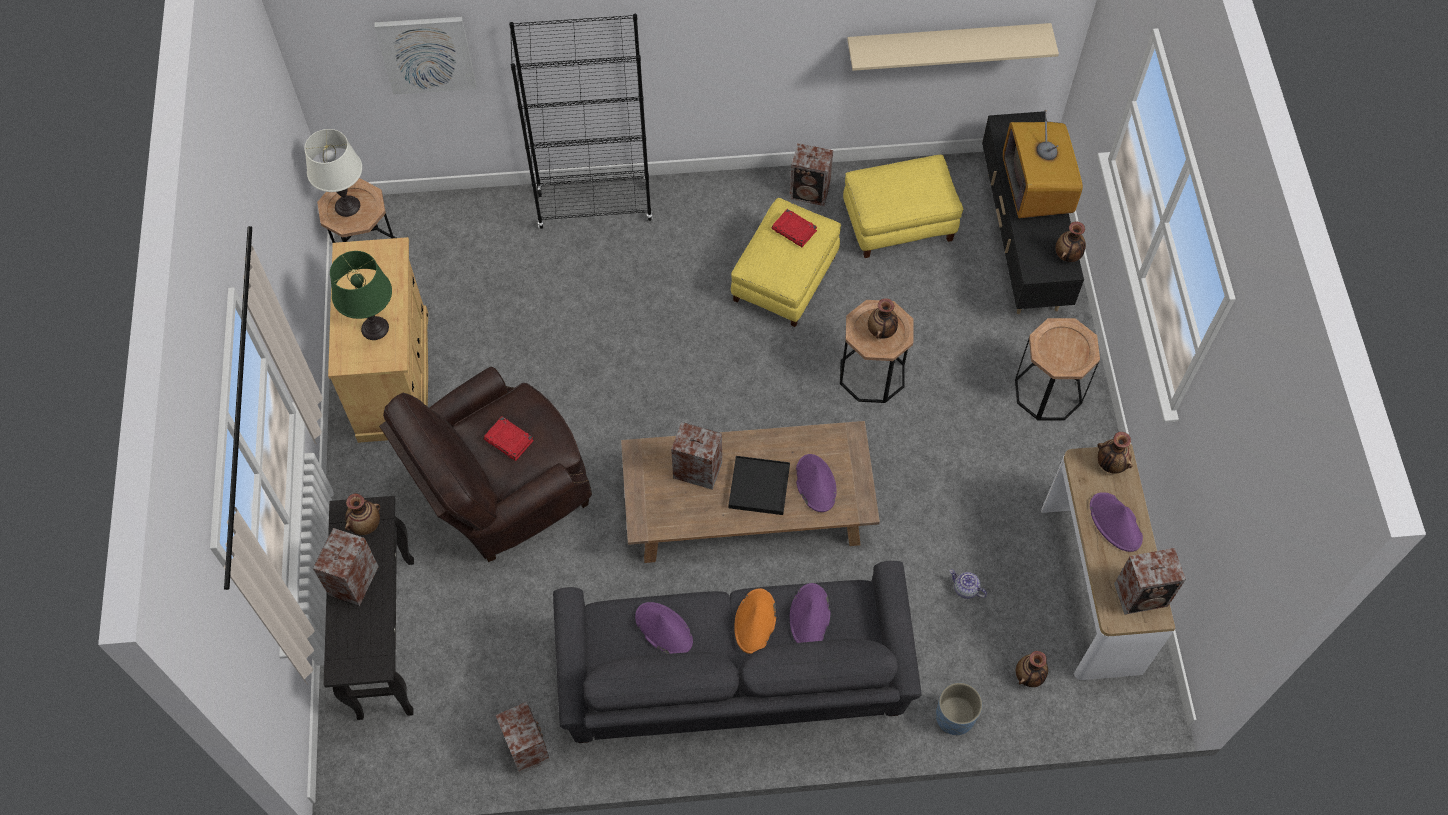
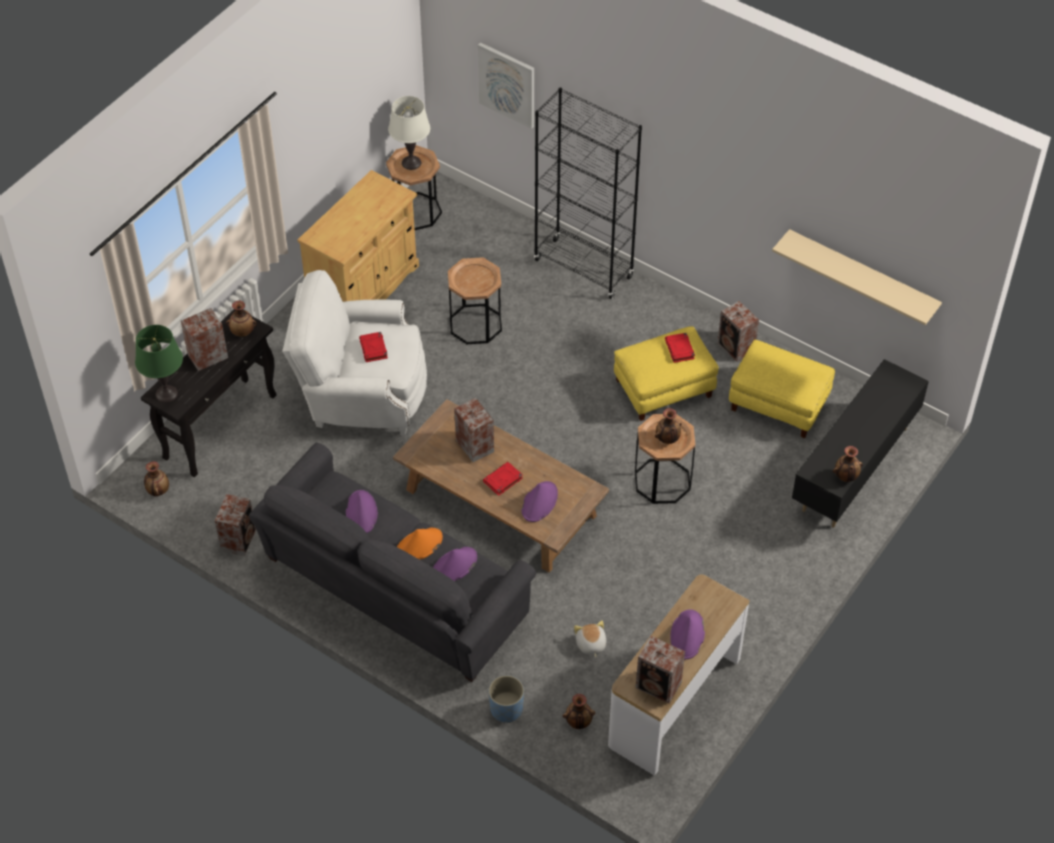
camera: 40 degrees right, 10 degrees down
(375, 328) = (348, 230): green table lamp -> green table lamp (166, 394)
(501, 492) = (361, 394): brown armchair -> white armchair
(759, 487) = (502, 480): black tray -> red book
(965, 589) = (590, 644): teapot -> plush toy
(1036, 188) = (869, 423): television -> none
(1048, 392) = (772, 571): brown side table -> brown side table (475, 324)
(1110, 464) = (721, 601): vase -> vase (158, 490)

